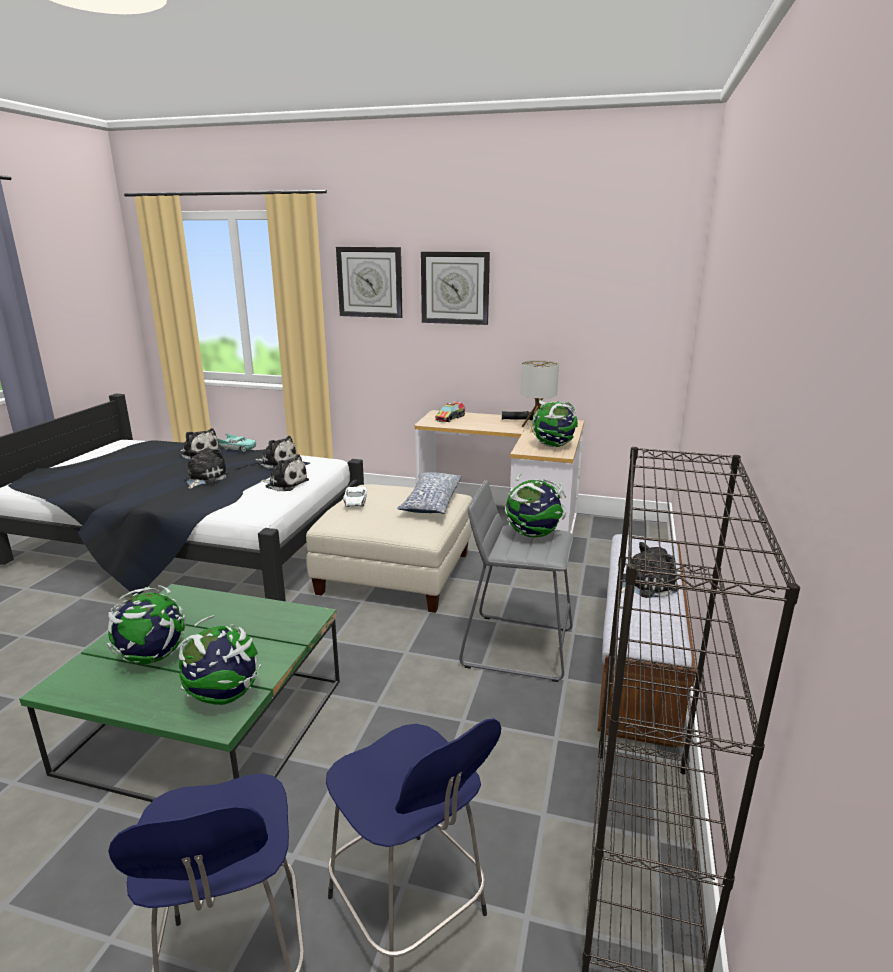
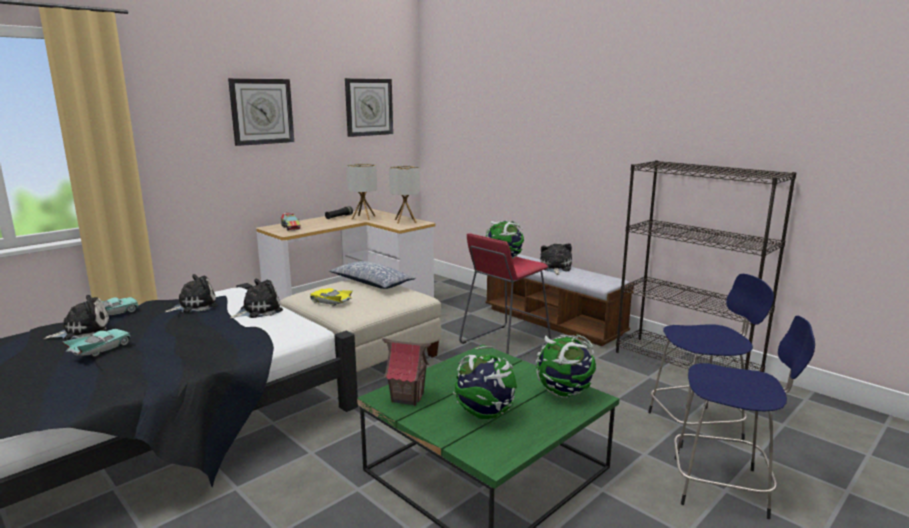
camera: 60 degrees left, 5 degrees down
(163, 468) = (100, 349): none -> turquoise toy car
(178, 606) = (407, 397): none -> toy house
(204, 478) = (176, 336): plush toy -> none
(355, 502) = (331, 302): white toy car -> yellow toy car
(370, 282) = (176, 109): wall clock -> wall clock (369, 107)
(517, 647) = (505, 343): grey stool -> red stool
(553, 446) = (405, 221): globe -> table lamp

